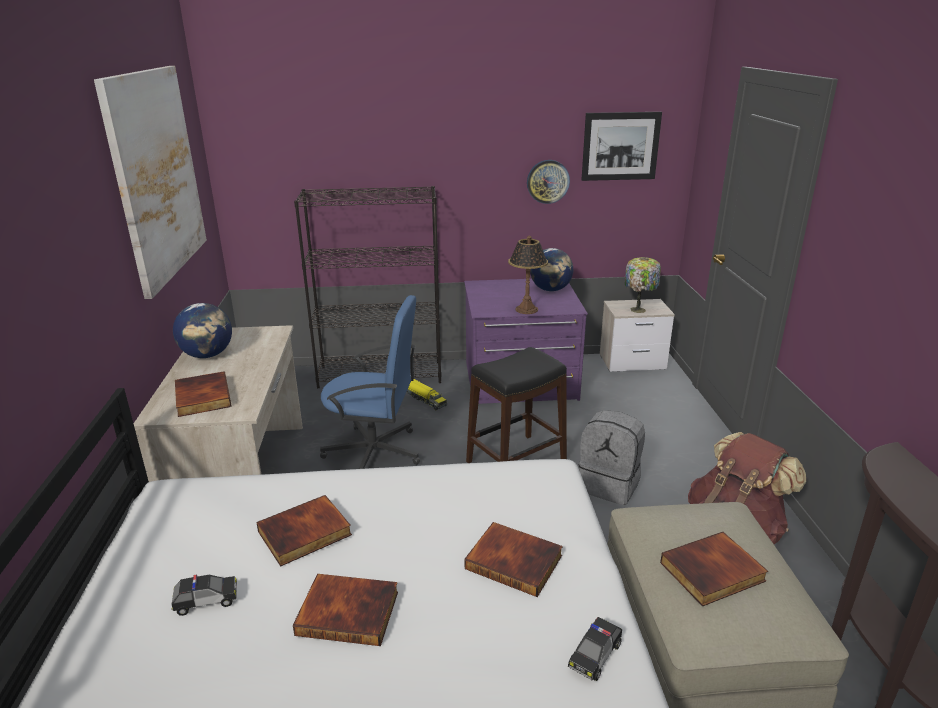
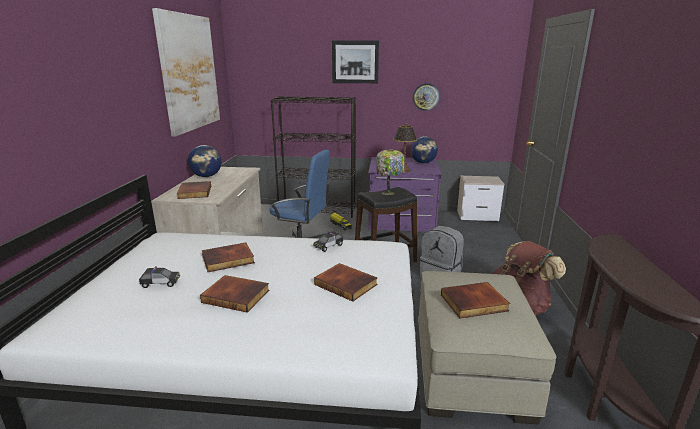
camera: 10 degrees right, 5 degrees down
(595, 655) = (376, 331): toy car -> toy car (328, 246)
(620, 146) = (472, 75): picture -> picture (355, 62)
(639, 309) = (481, 180): table lamp -> table lamp (389, 193)

